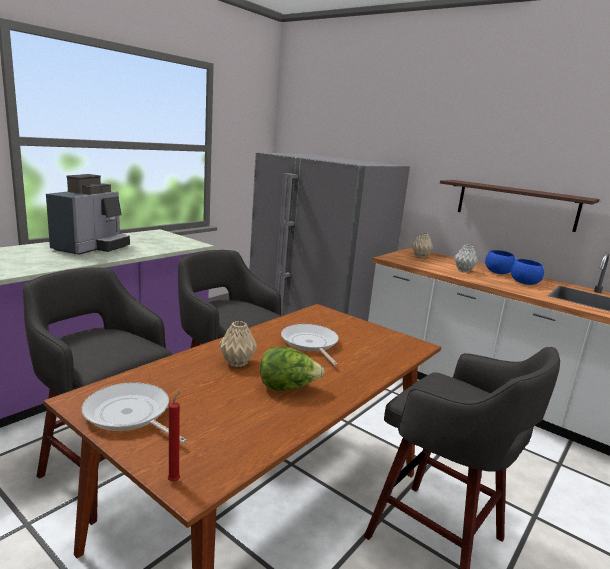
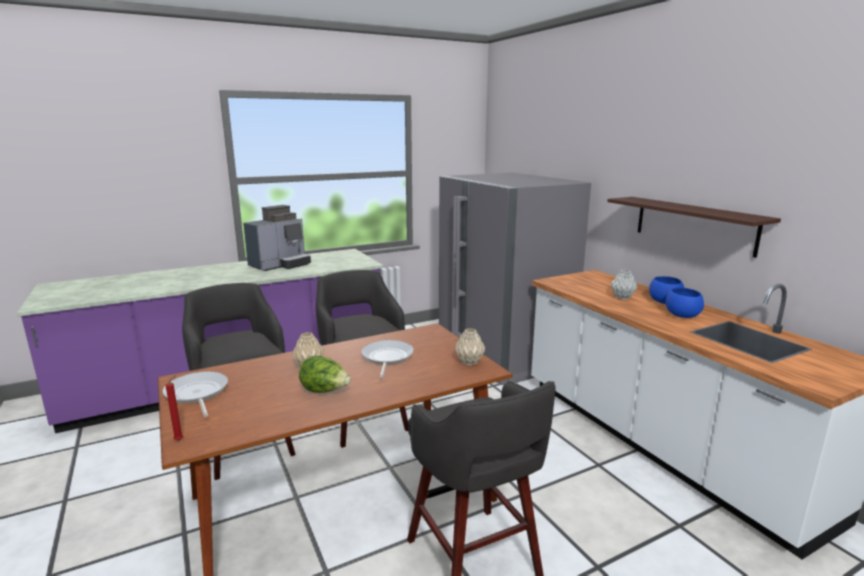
camera: 25 degrees right, 0 degrees up
(420, 256) = (591, 280): beige vase -> beige vase (469, 362)

